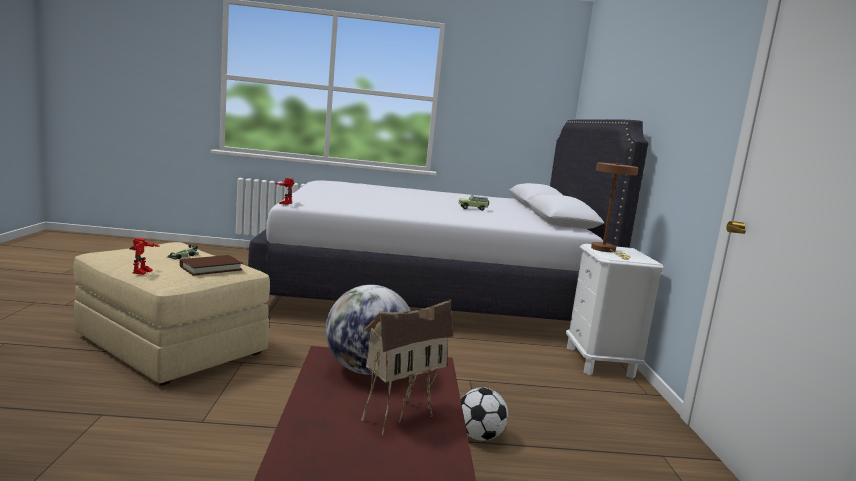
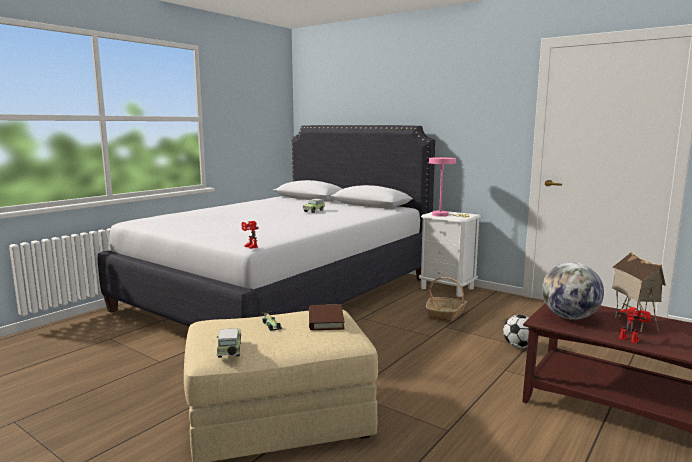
camera: 50 degrees left, 0 degrees up
(113, 253) = (229, 351): none -> toy car
(144, 272) = (317, 346): toy robot -> toy robot (631, 339)
(509, 374) = (446, 314): none -> basket
(606, 250) = (443, 215): brown table lamp -> pink table lamp

